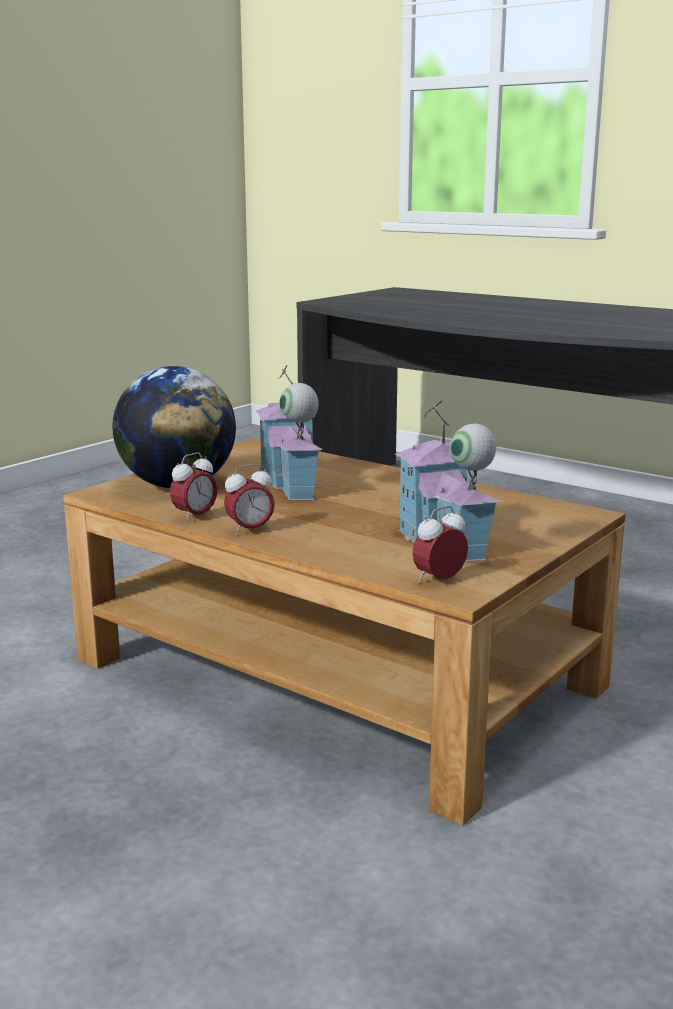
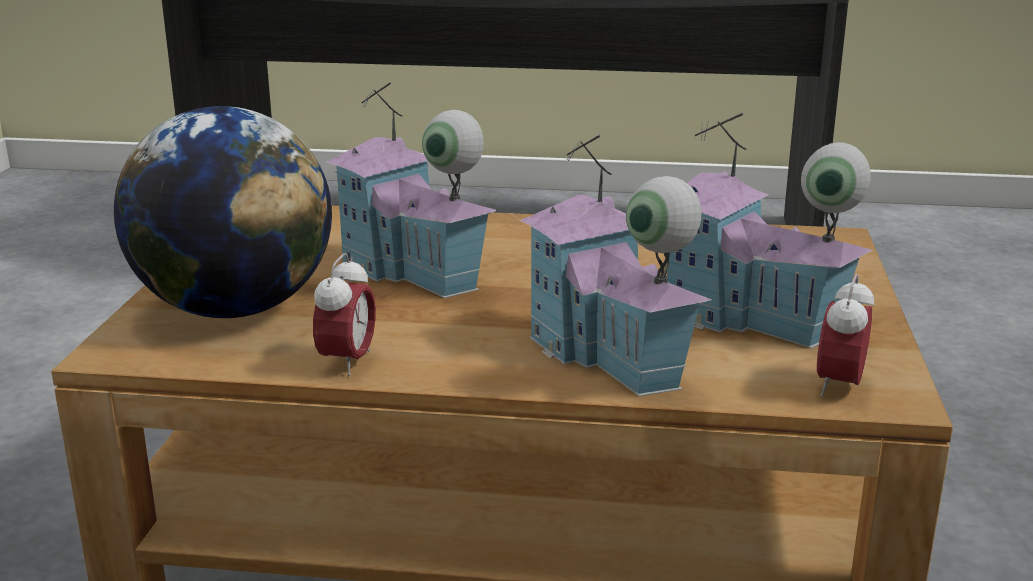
camera: 30 degrees left, 5 degrees up
(250, 530) = (467, 366): alarm clock -> none
(329, 541) = (606, 357): none -> toy house

